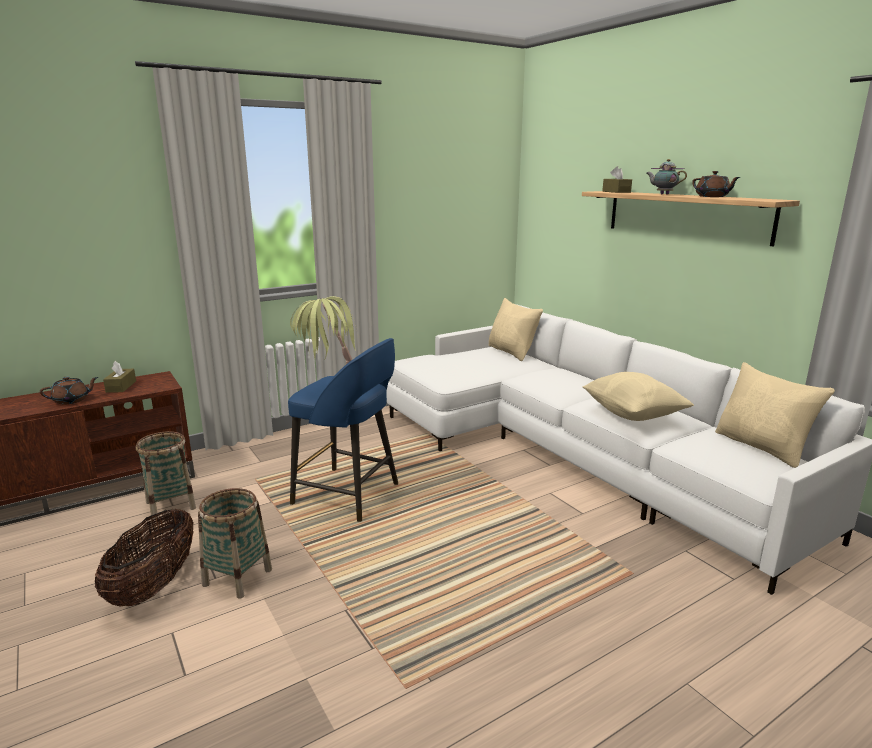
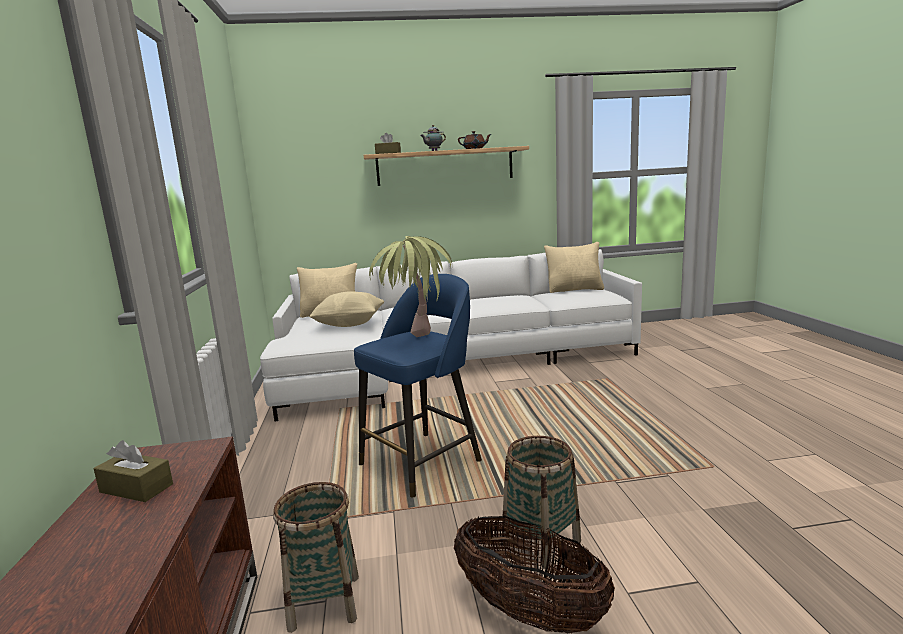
camera: 65 degrees left, 5 degrees down
(72, 400) = (134, 538): brown teapot -> none
(633, 415) = (511, 301): beige pillow -> beige pillow (349, 324)

